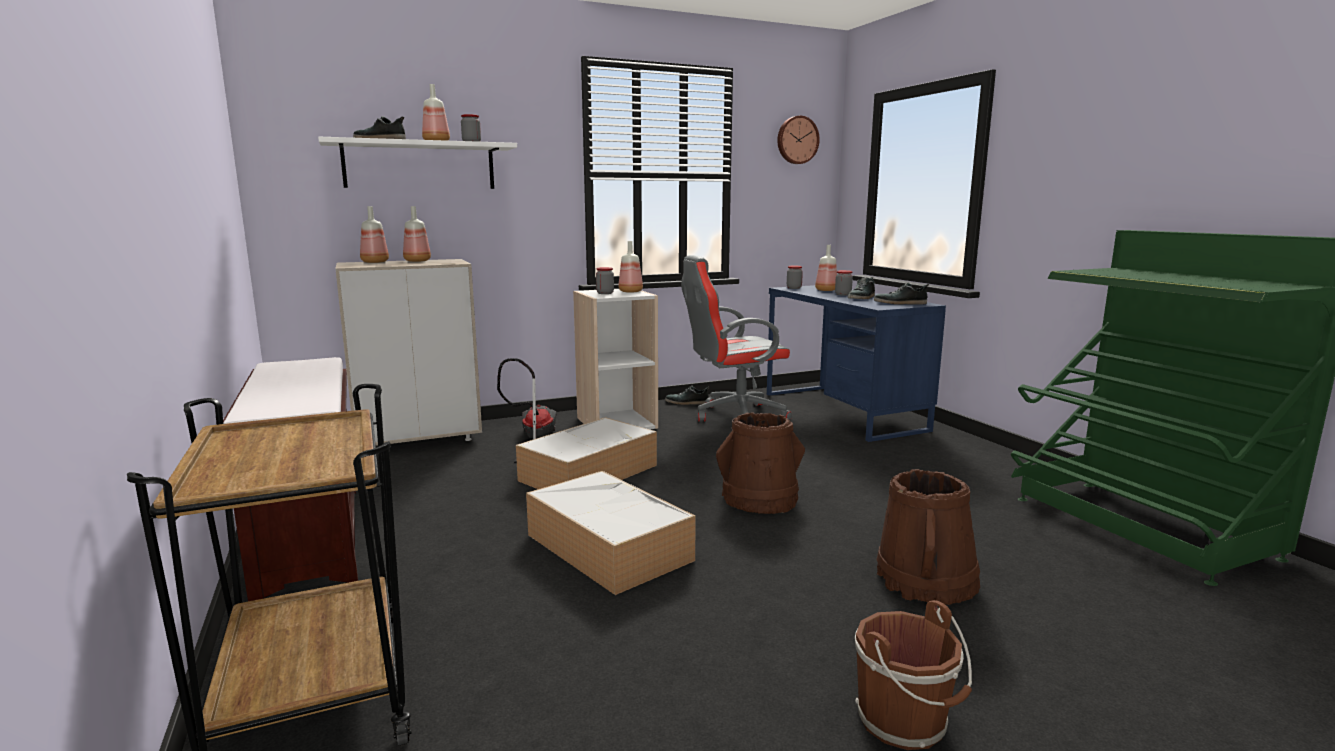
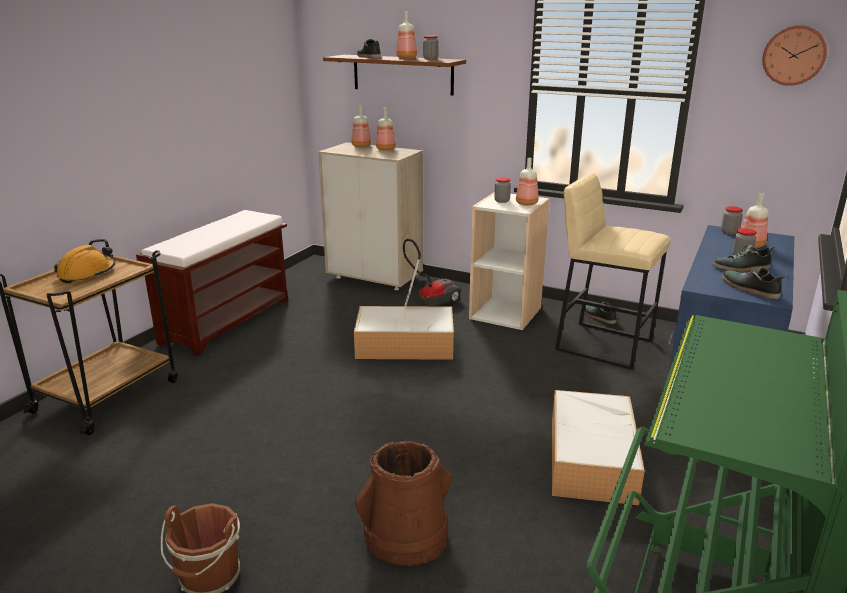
camera: 50 degrees right, 10 degrees up
(267, 447) = (87, 273): none -> orange hard hat
(420, 166) = (402, 74): white shelf -> brown shelf
(606, 546) = (311, 397): storage box -> storage box (590, 457)
(732, 416) = (602, 344): grey office chair -> beige stool
(760, 499) = (453, 419): brown bucket -> none

